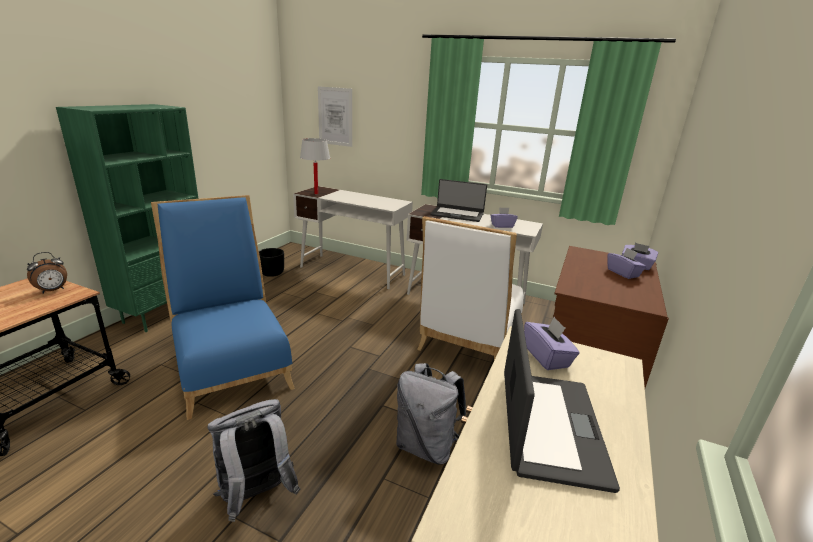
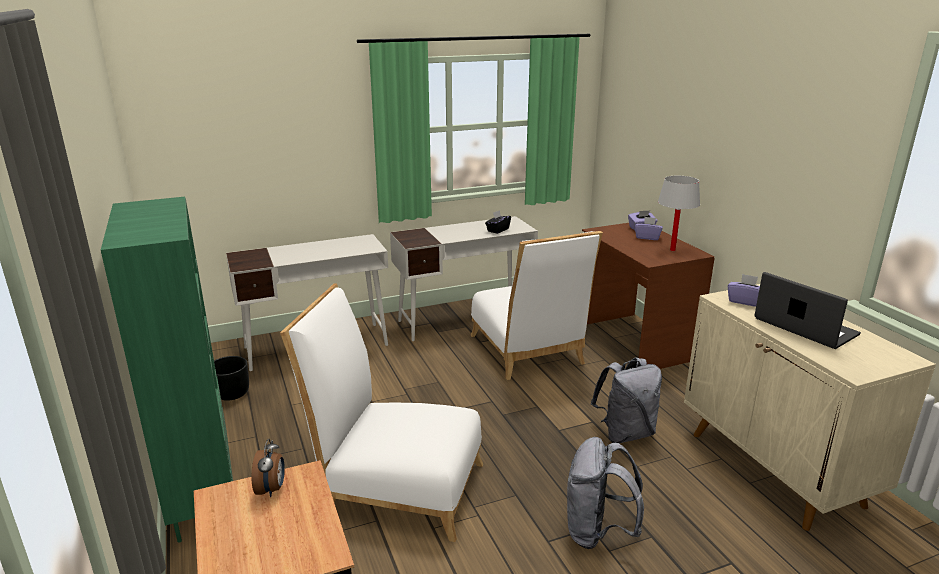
camera: 45 degrees left, 0 degrees up
(231, 365) = (395, 487): blue chair -> white chair
(316, 194) = (257, 262): white table lamp -> white table lamp (672, 250)
(335, 116) = (229, 151): picture -> none
(457, 214) = (442, 232): laptop -> none
(502, 226) = (497, 230): purple tissue box -> black tissue box

